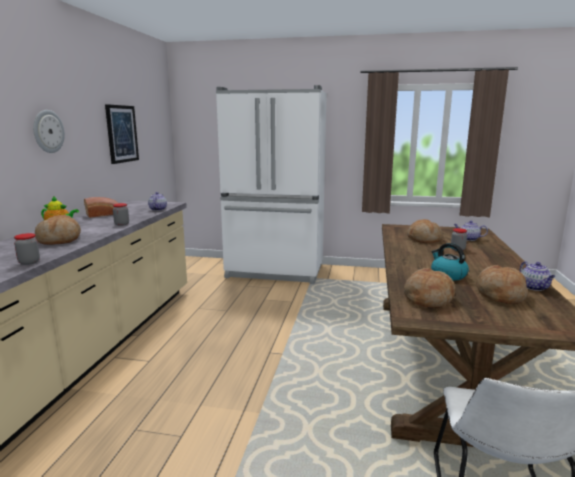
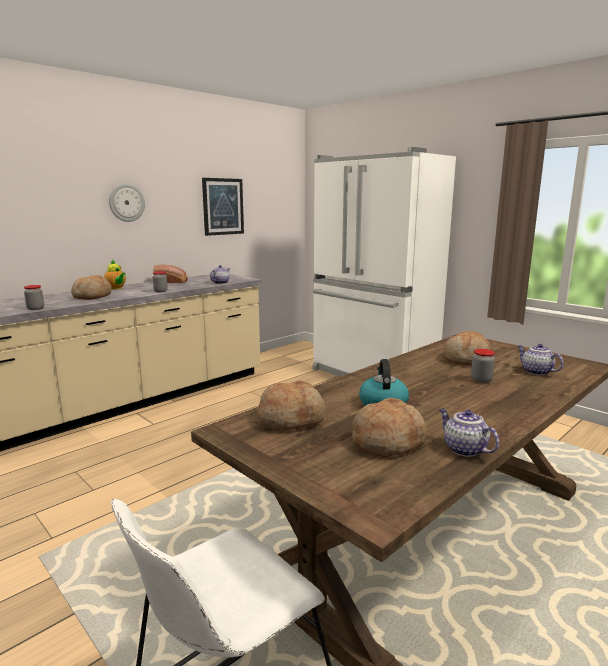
camera: 35 degrees right, 0 degrees up
(535, 287) = (463, 449): teapot -> teapot turned 120 degrees clockwise

